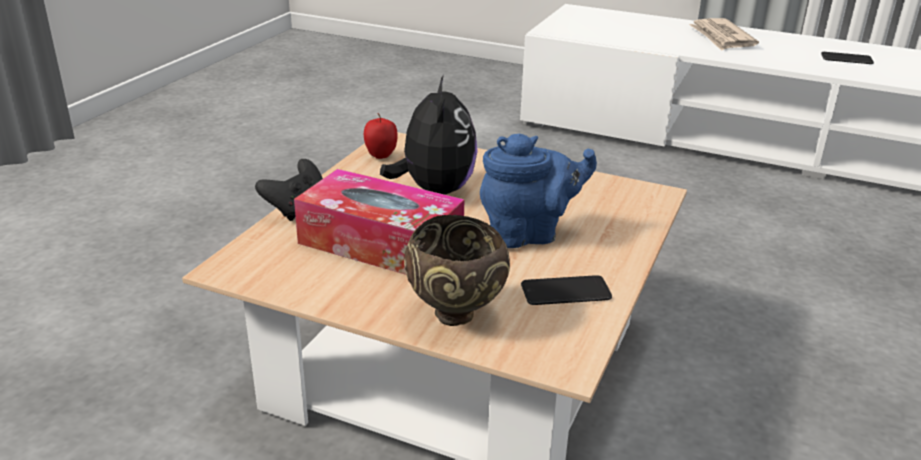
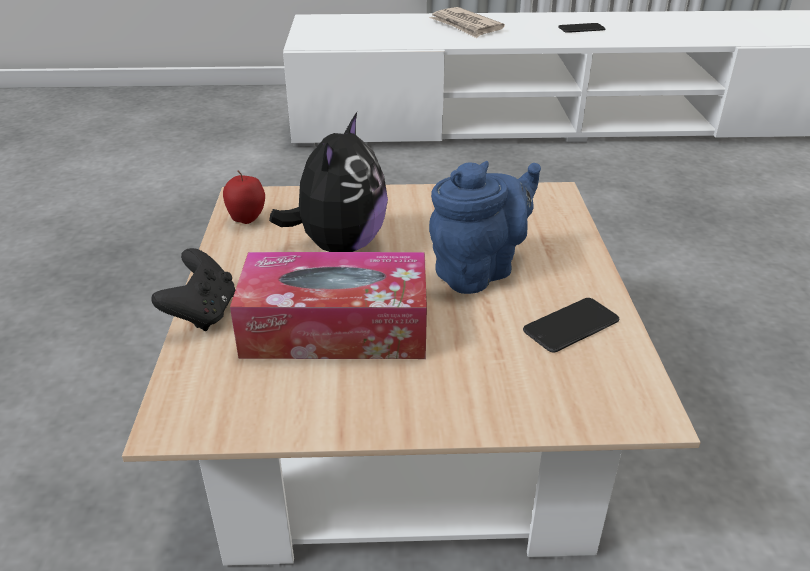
camera: 25 degrees left, 5 degrees up
(434, 190) = (339, 245): plush toy -> plush toy turned 45 degrees clockwise
(457, 316) = (493, 392): brown bowl -> none

